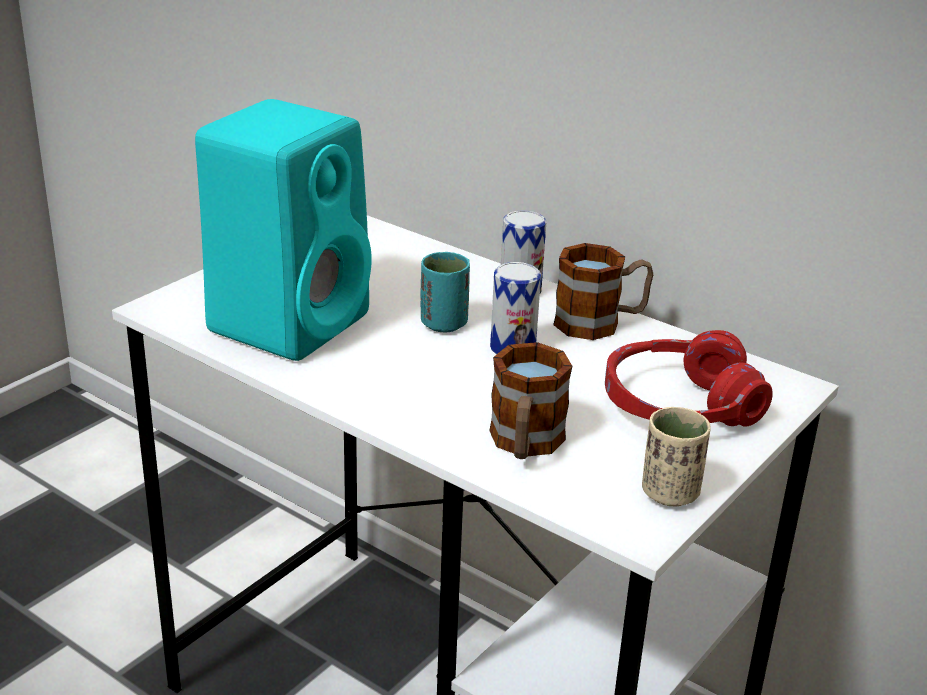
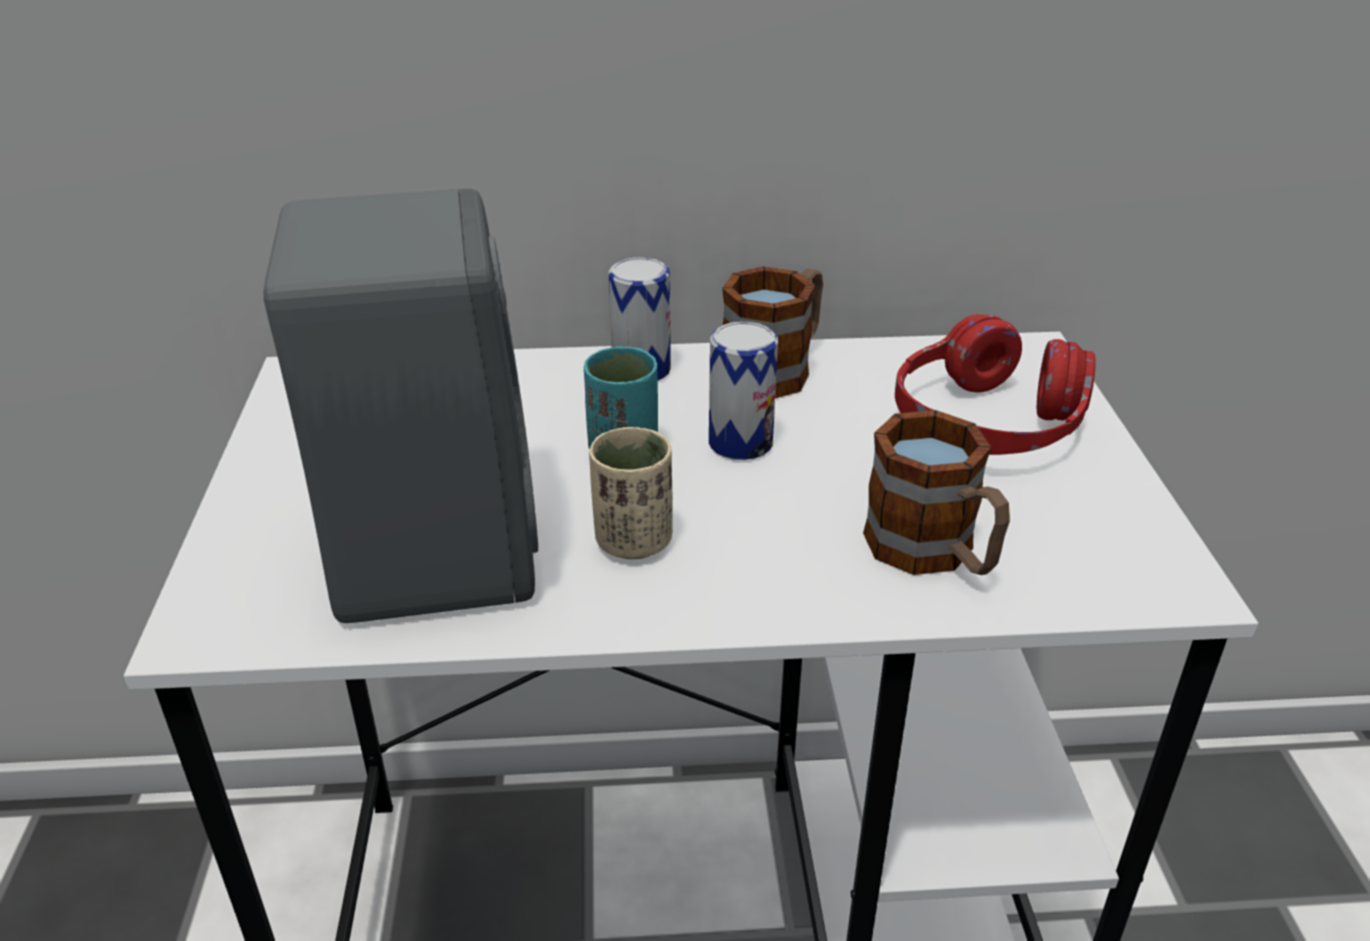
camera: 40 degrees left, 5 degrees up
(291, 321) = (432, 546): turquoise speaker -> grey speaker
(670, 493) = (1132, 525): beige cup -> beige cup (633, 541)

